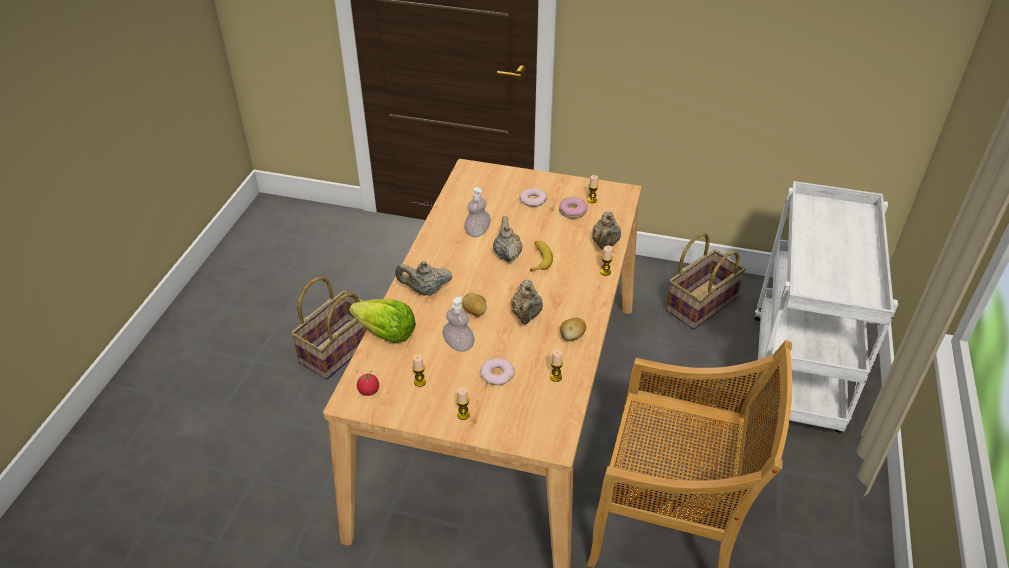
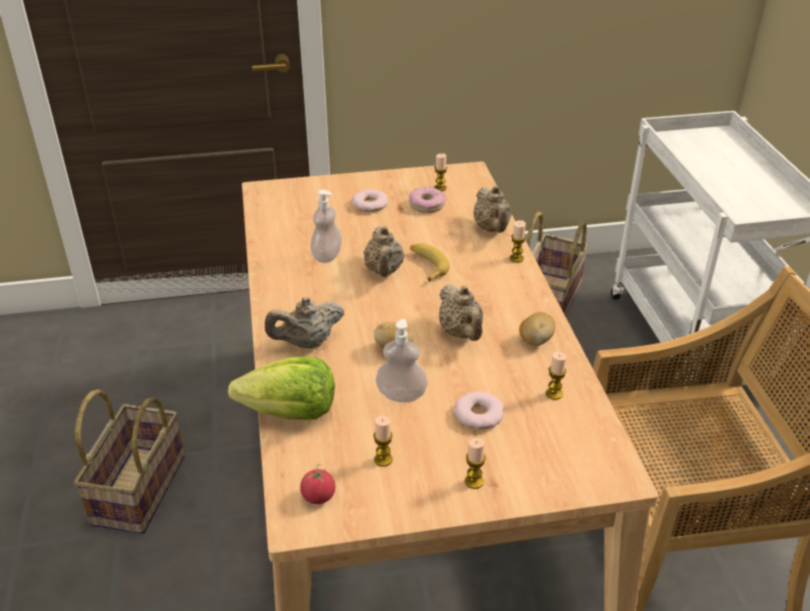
camera: 25 degrees left, 5 degrees down
(507, 254) = (384, 271): beige teapot -> beige teapot turned 150 degrees counterclockwise

